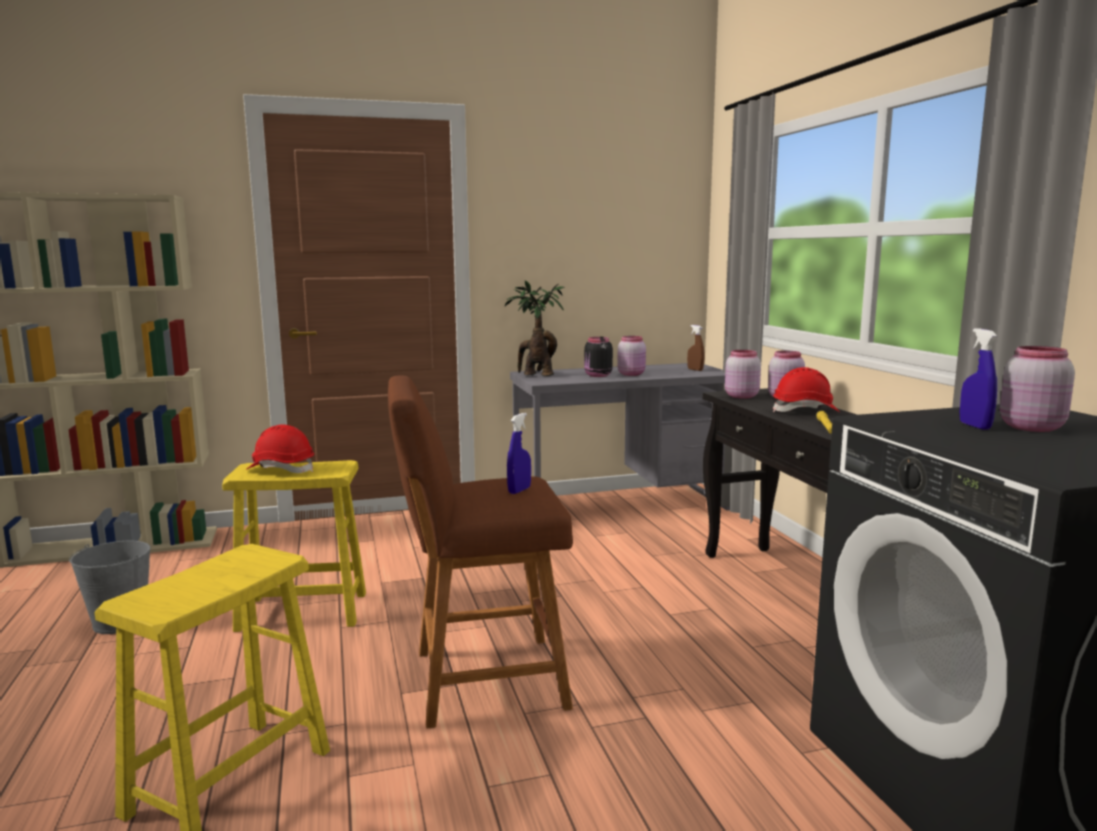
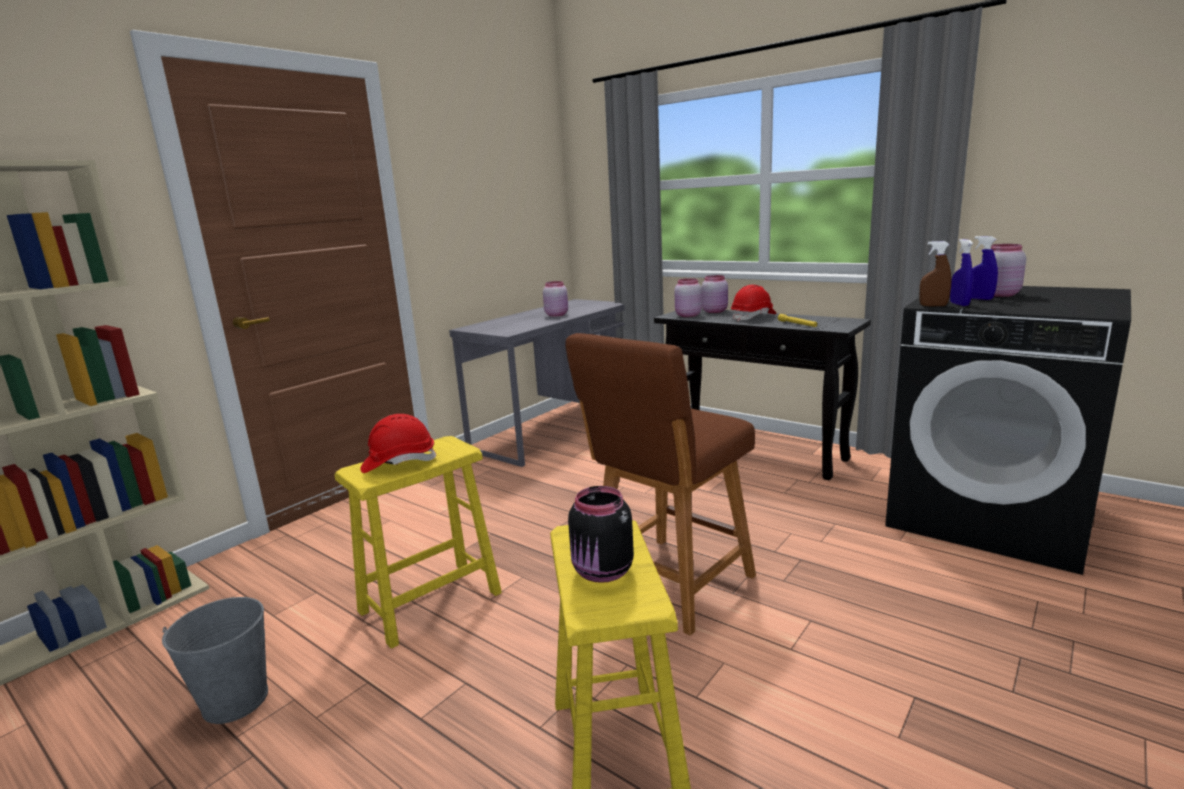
camera: 35 degrees left, 5 degrees up
(519, 490) = (692, 414): blue spray bottle -> blue spray bottle (959, 304)
(535, 375) = (483, 328): potted plant -> none
(597, 375) = (534, 320): black jar -> black jar (602, 572)
(695, 370) = (591, 304): brown spray bottle -> brown spray bottle (933, 306)

